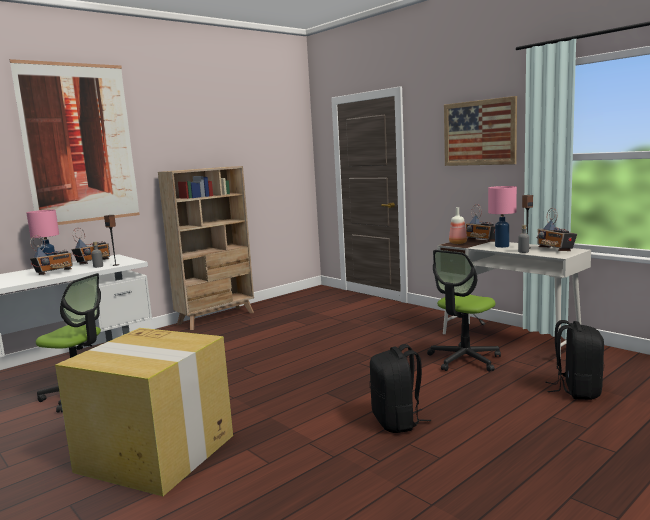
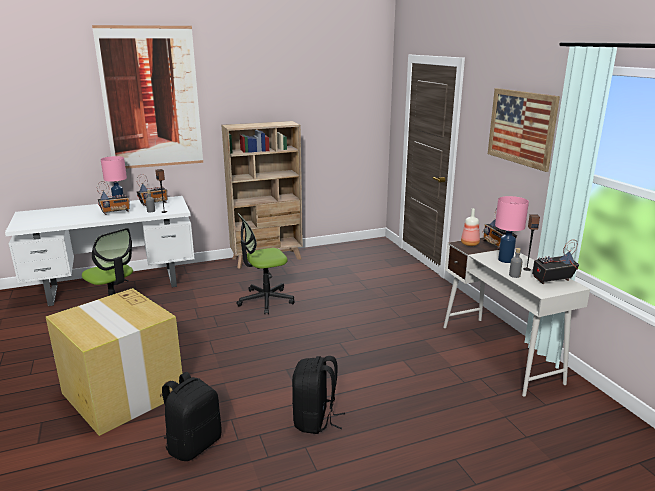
camera: 20 degrees right, 10 degrees up
(464, 359) = (435, 365): office chair -> office chair (265, 300)
(555, 249) = (551, 280): radio -> radio turned 75 degrees clockwise
(576, 390) = (508, 436): black backpack -> black backpack (194, 444)

